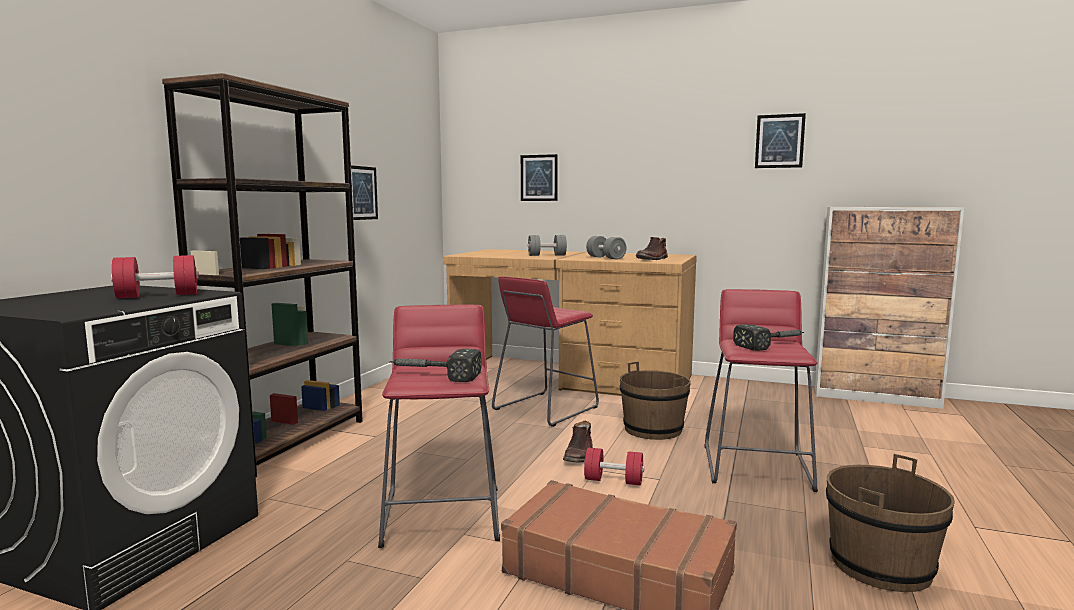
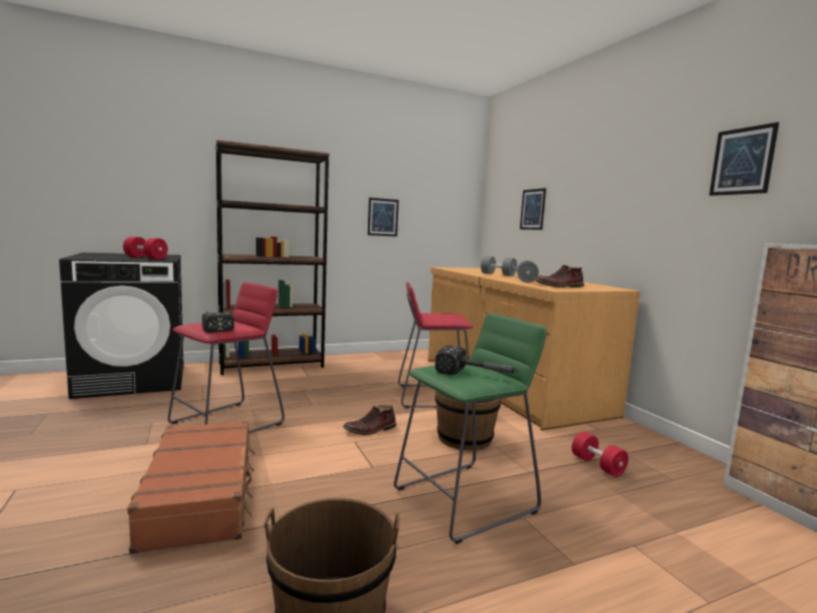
camera: 45 degrees right, 0 degrees up
(613, 481) = (344, 452): red dumbbell -> red dumbbell (597, 465)
(757, 467) = (465, 500): red stool -> green stool

